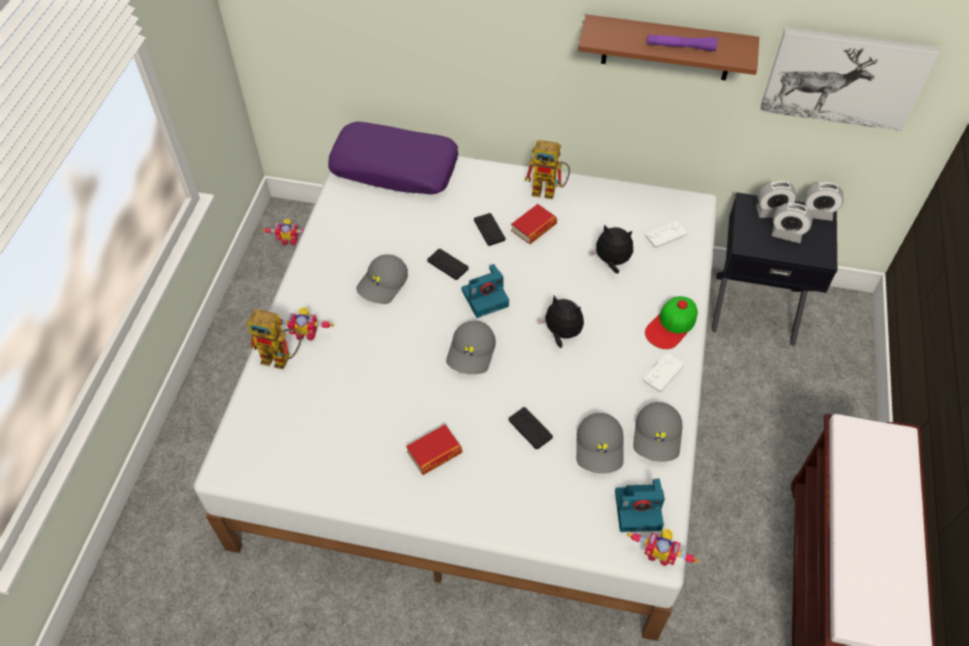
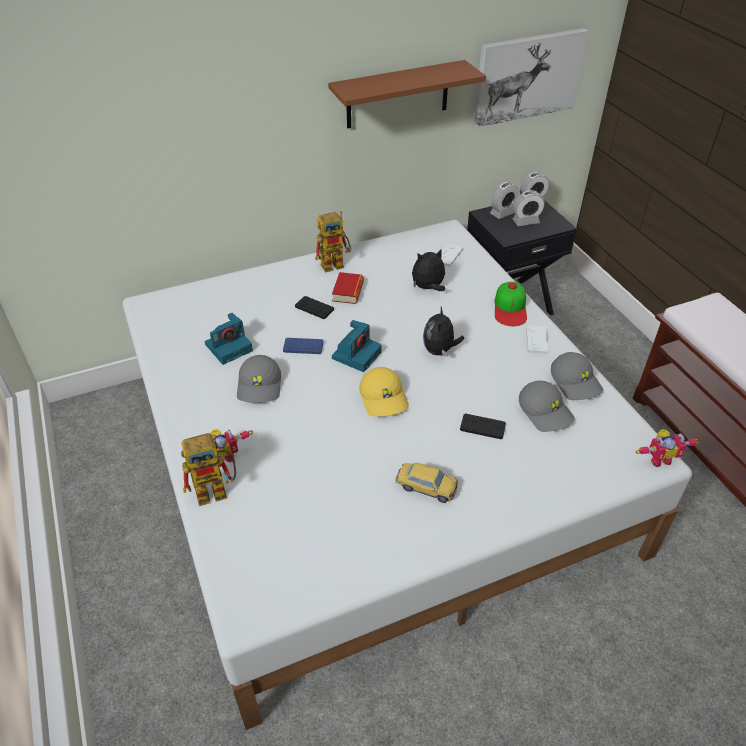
camera: 35 degrees left, 10 degrees down
(289, 240) = (96, 428): toy robot -> none
(395, 168) = (191, 299): purple pillow -> none
(434, 452) = (426, 487): book -> toy car
(447, 265) = (303, 346): black game controller -> blue game controller
(472, 353) = (384, 398): grey cap -> yellow cap
(561, 333) = (439, 350): plush toy -> plush toy turned 75 degrees counterclockwise
(639, 509) = (614, 437): camera -> camera (229, 347)
(680, 47) = (420, 79): purple flashlight -> none

